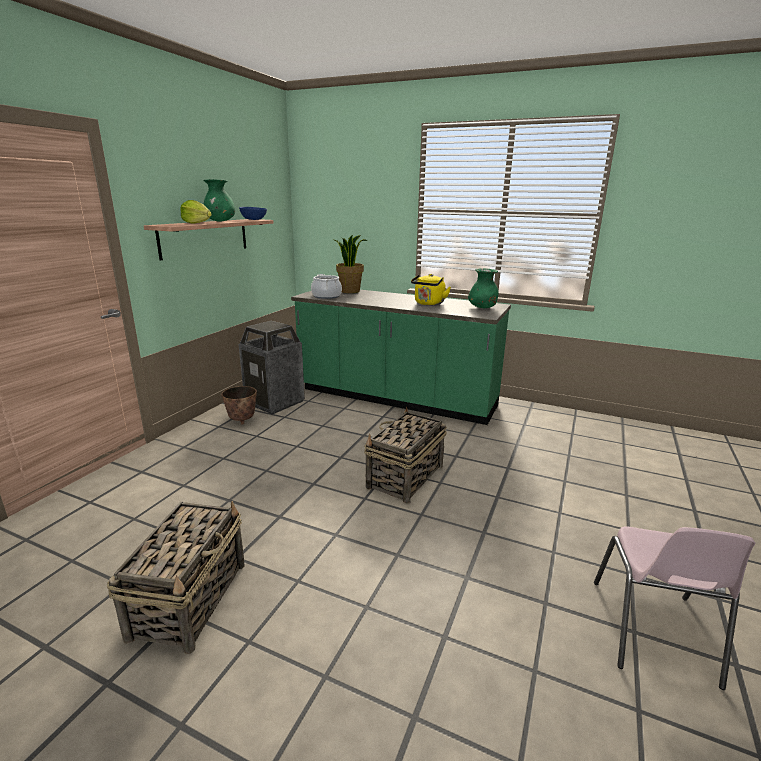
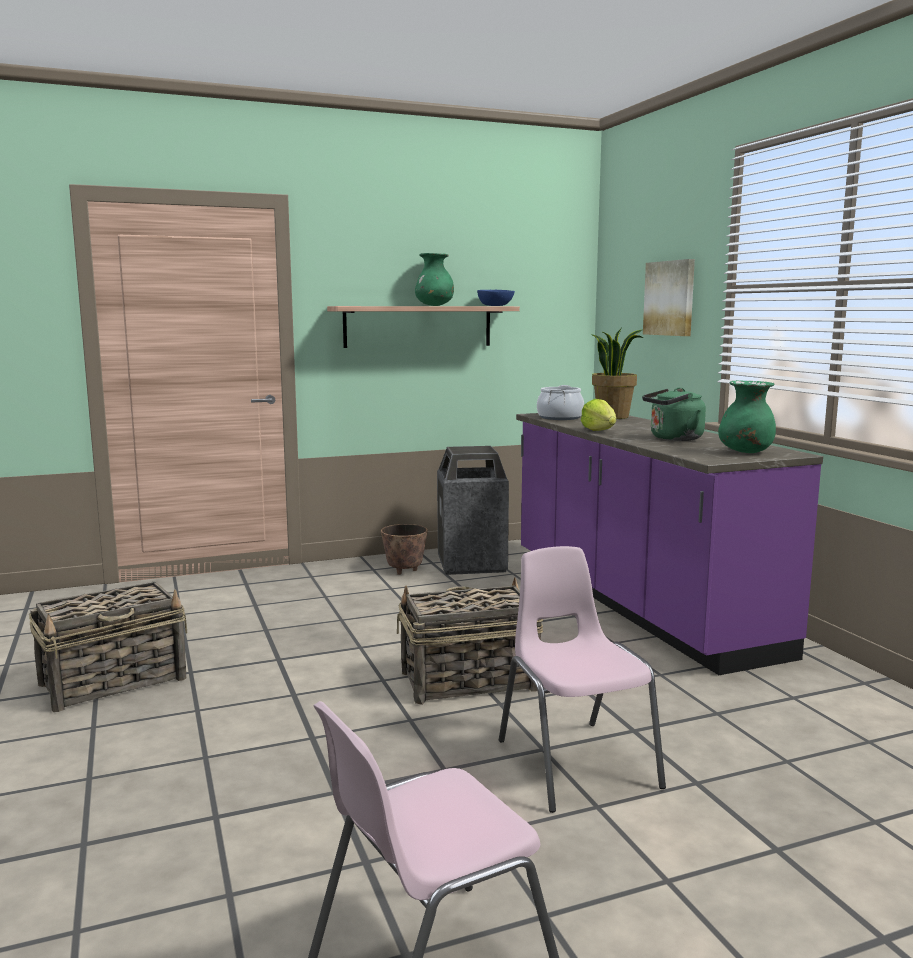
camera: 45 degrees right, 10 degrees down
(197, 223) = (391, 305): lettuce -> lettuce (599, 431)
(368, 214) = (670, 298): none -> picture
(396, 399) = (636, 603): green counter -> purple counter
(428, 304) = (673, 439): yellow kettle -> green kettle
(518, 496) = (575, 762): none -> pink chair

